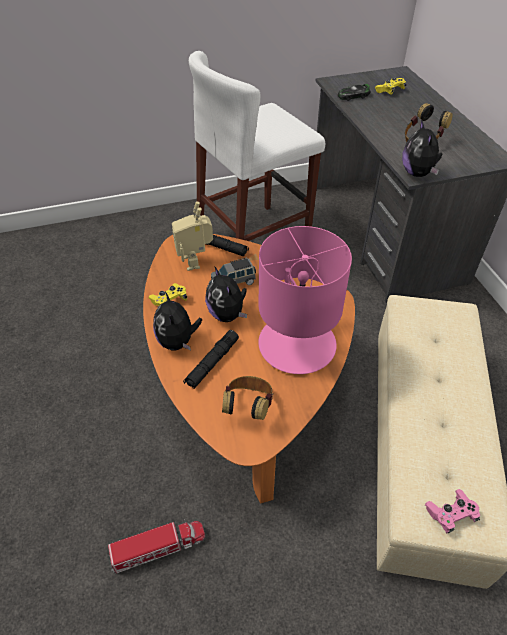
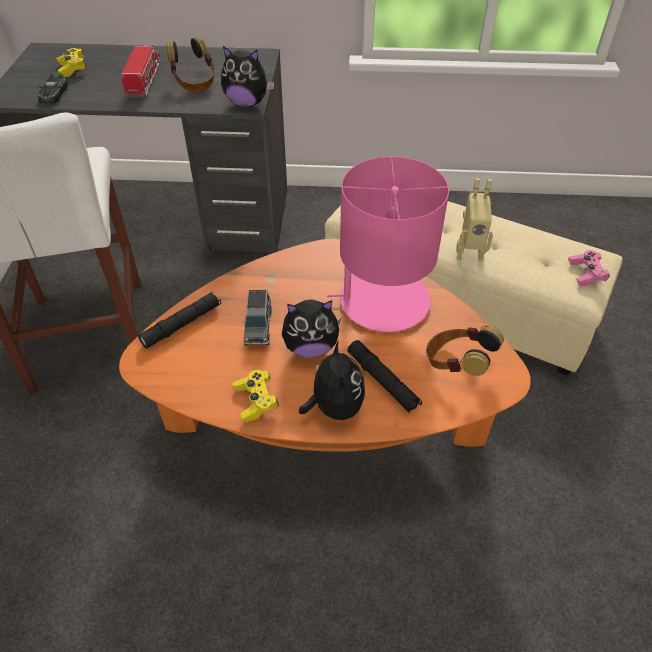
camera: 70 degrees left, 0 degrees up
(158, 548) = (517, 561): toy truck -> toy truck (144, 79)
(178, 342) = (334, 407): plush toy -> plush toy turned 105 degrees counterclockwise
(195, 261) = (195, 355): toy robot -> toy robot (469, 251)

